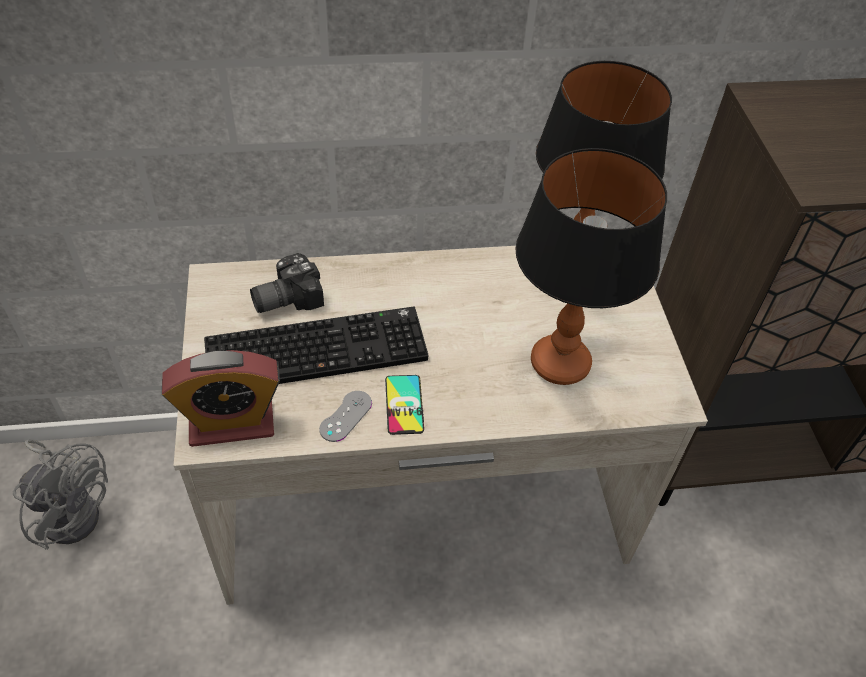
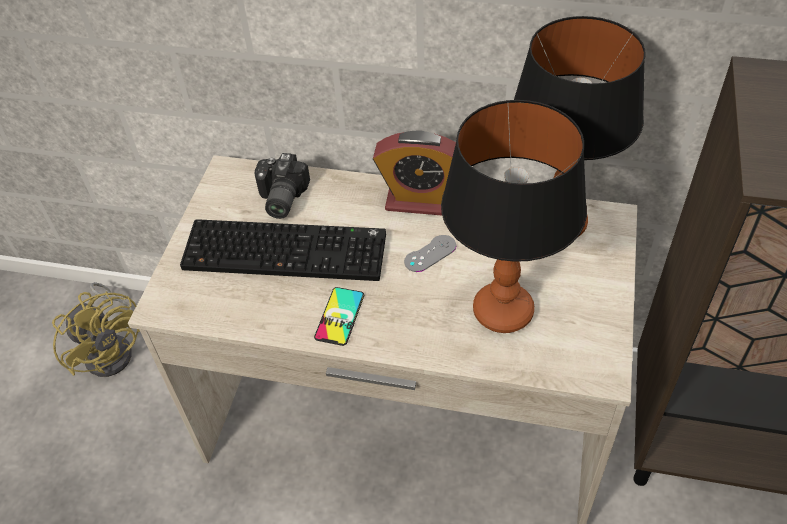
camera: 25 degrees right, 0 degrees up
(72, 509) = (113, 348): grey fan -> yellow fan
(231, 424) = (187, 299): alarm clock -> alarm clock (421, 201)
(285, 297) = (279, 199): camera -> camera turned 75 degrees counterclockwise
(346, 416) = (284, 314): grey game controller -> grey game controller (430, 253)

